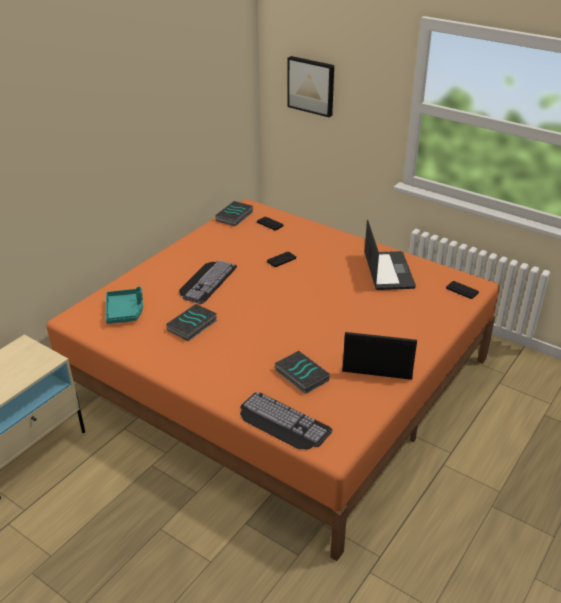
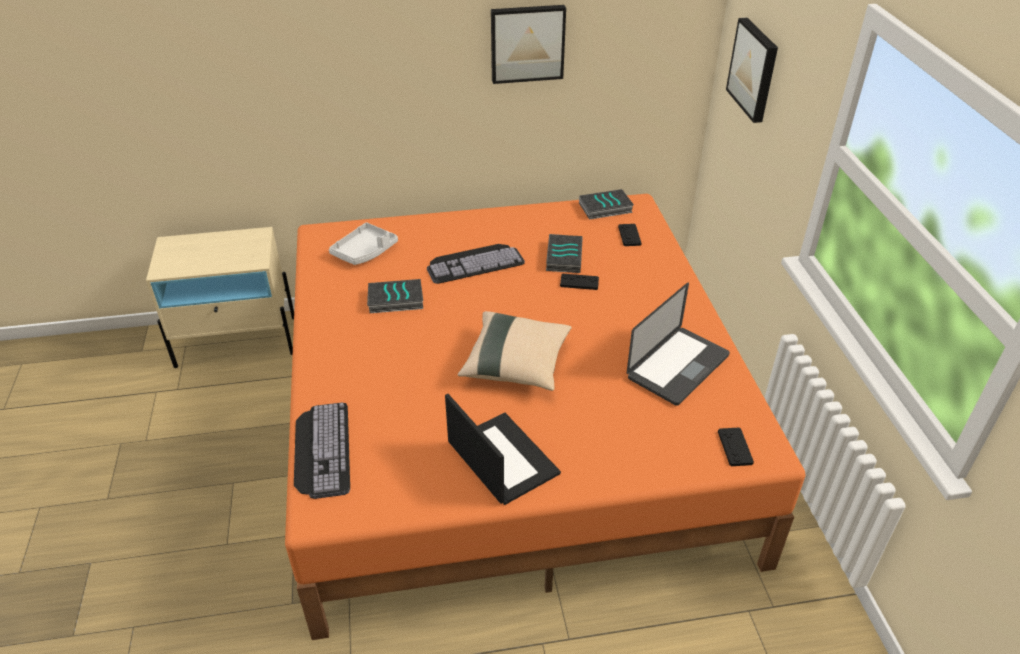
camera: 45 degrees right, 5 degrees up
(125, 311) = (365, 251): turquoise tray -> grey tray
(167, 113) = (527, 43): none -> picture
(300, 375) = (408, 416): book -> book (563, 257)
(314, 316) = (516, 364): none -> beige pillow

